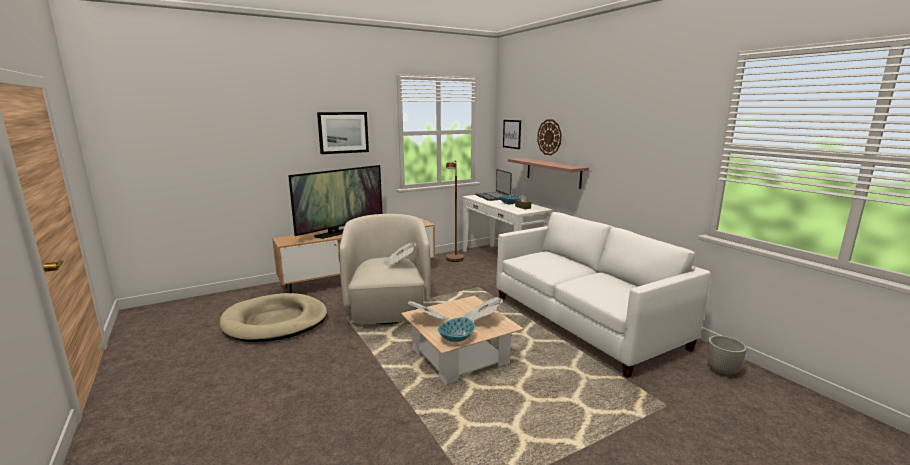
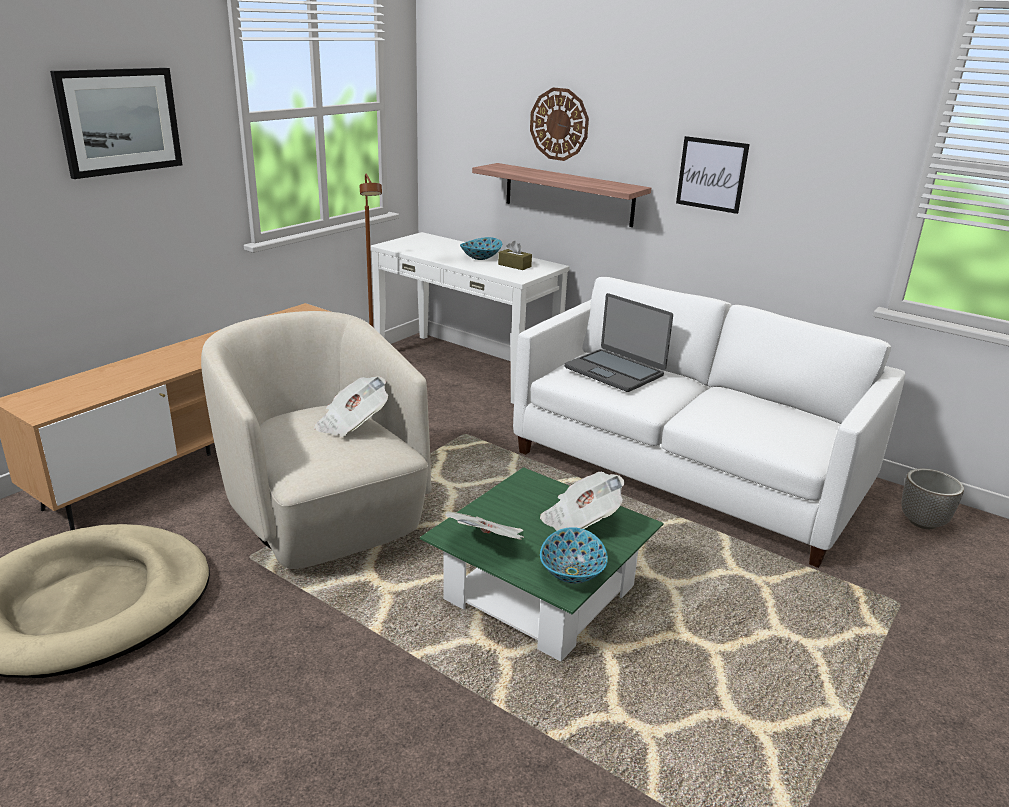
camera: 25 degrees left, 10 degrees up
(341, 232) = (160, 362): television -> none
(459, 356) = (540, 593): beige coffee table -> green coffee table
(493, 197) = (433, 243): laptop -> laptop (615, 371)
(512, 134) = (464, 112): picture -> picture (711, 174)

